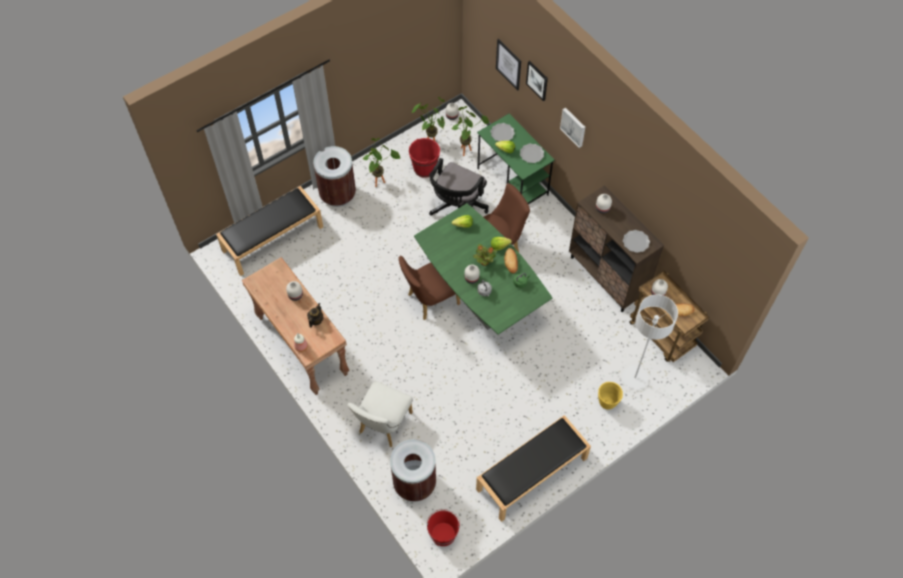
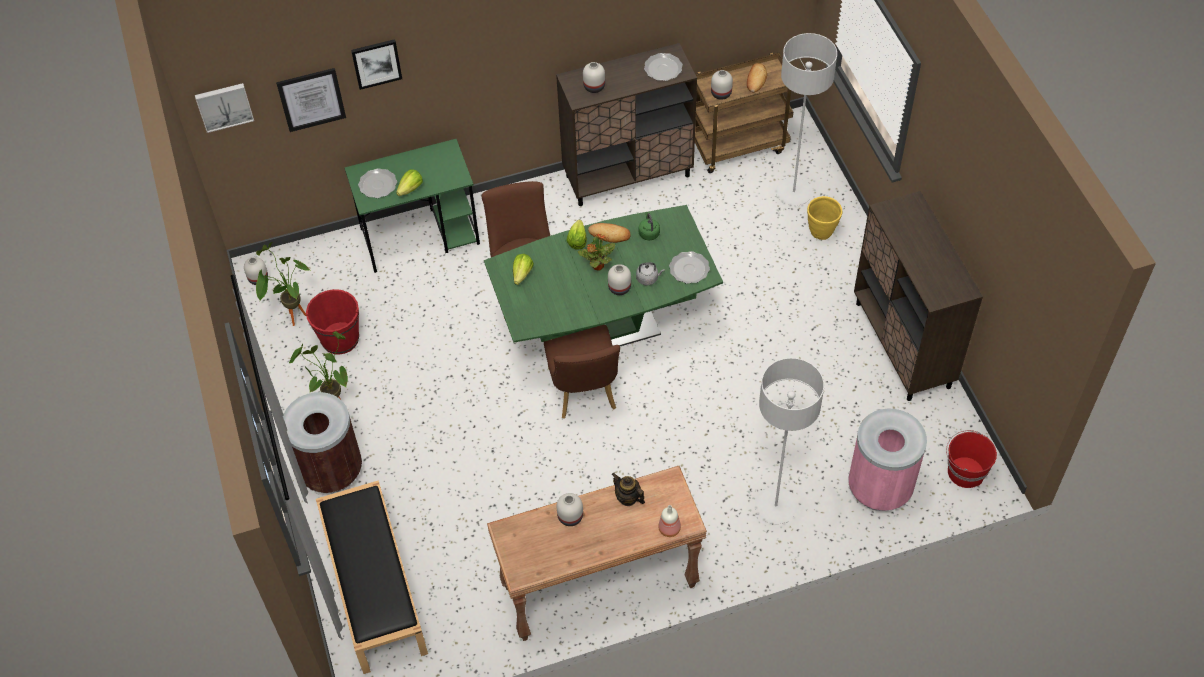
camera: 70 degrees left, 5 degrees down
(383, 426) = (775, 506): white chair -> grey floor lamp
(415, 483) = (880, 488): brown trash can -> pink trash can
(456, 208) = (435, 317): black office chair -> none
(467, 149) = (332, 276): potted plant -> none
(531, 154) = (433, 161): plate -> plate (689, 269)
(531, 474) = (902, 345): black bench -> brown cabinet
(573, 126) = (468, 57): picture -> picture (224, 106)

